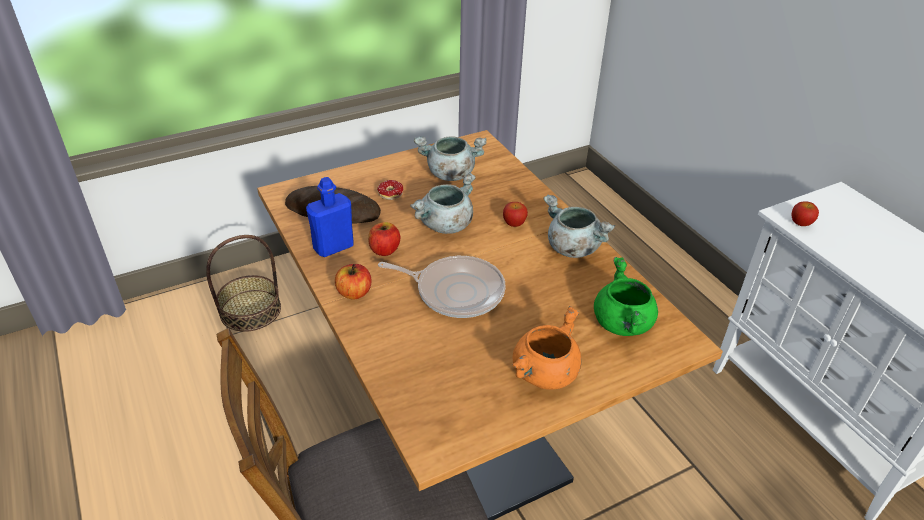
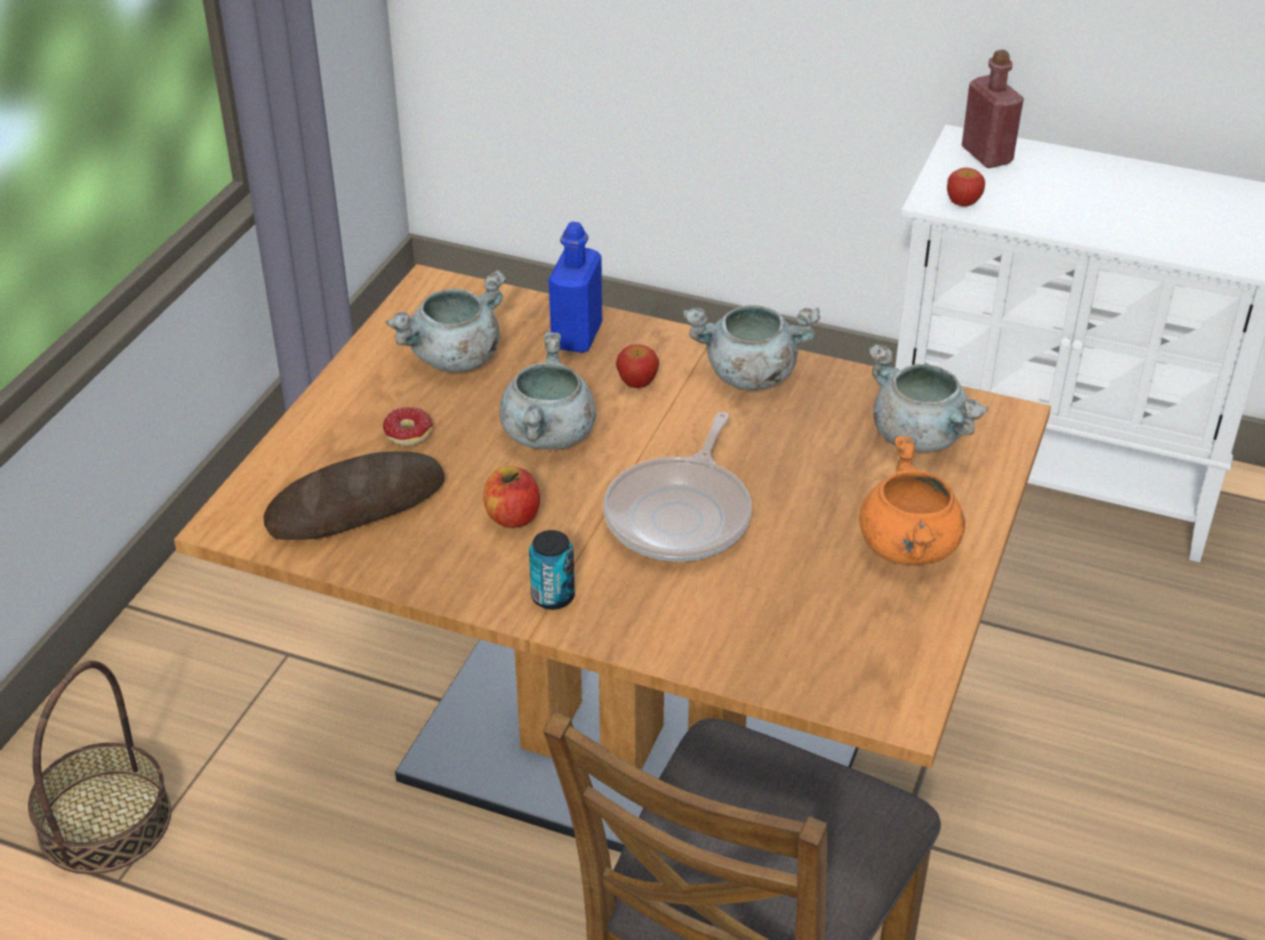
camera: 40 degrees left, 0 degrees up
(333, 247) = (433, 555): blue bottle -> blue bottle (576, 336)
(354, 293) = (553, 597): apple -> can
(455, 291) = (681, 514): frying pan -> frying pan turned 135 degrees clockwise
(623, 324) = (921, 436): green cooking pot -> grey cooking pot
(847, 206) = (986, 155): none -> red bottle

